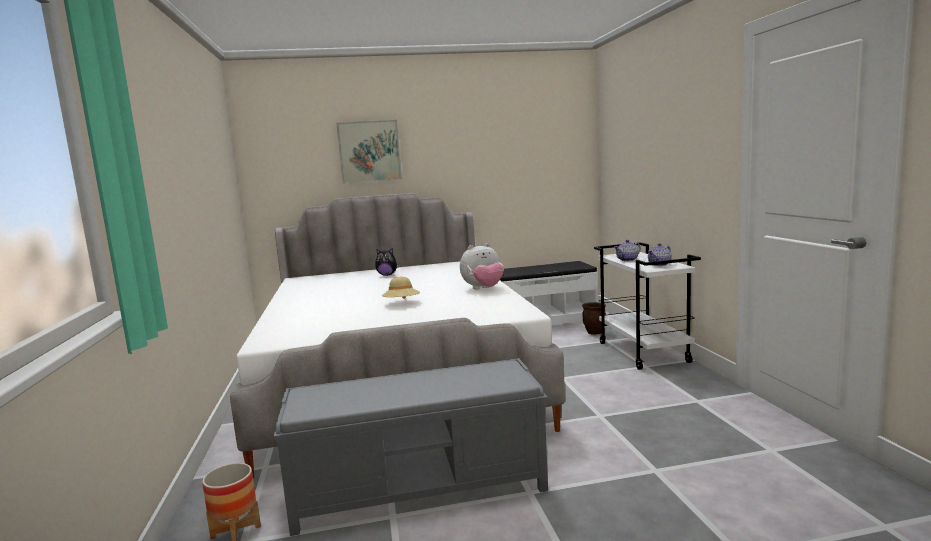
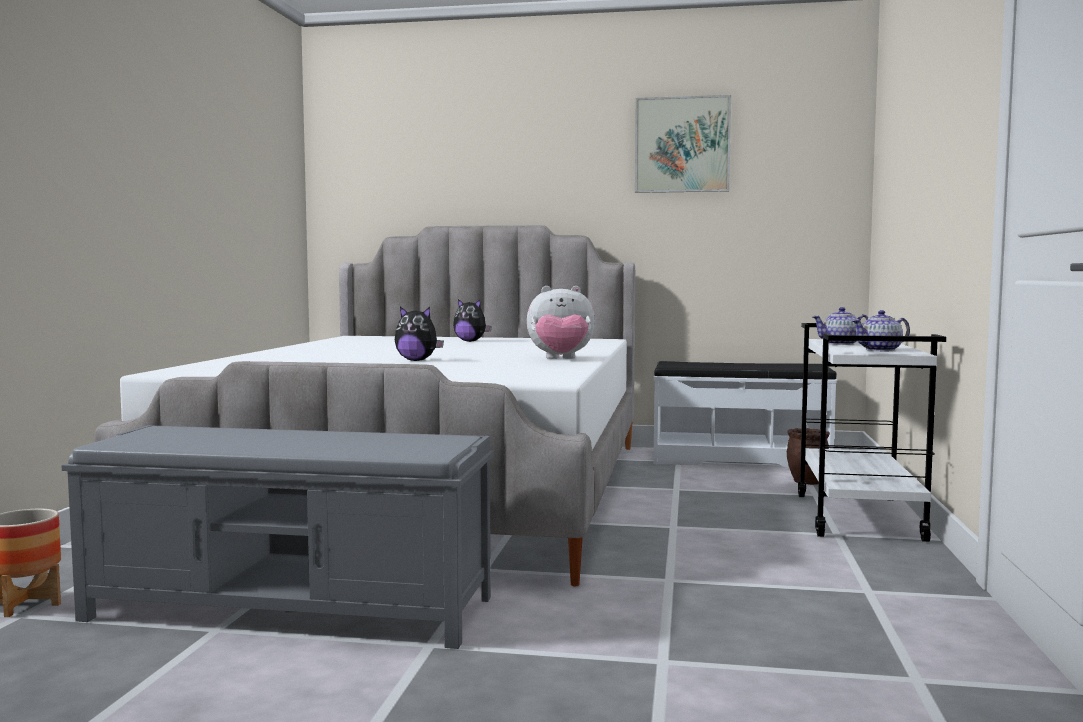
camera: 20 degrees right, 5 degrees down
(369, 151) = (488, 160): picture -> picture (682, 145)
(402, 303) = (417, 360): beige hat -> plush toy

